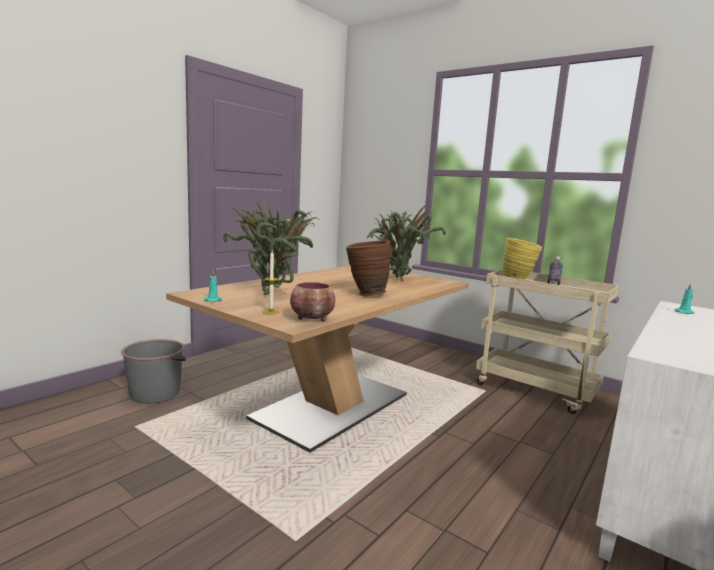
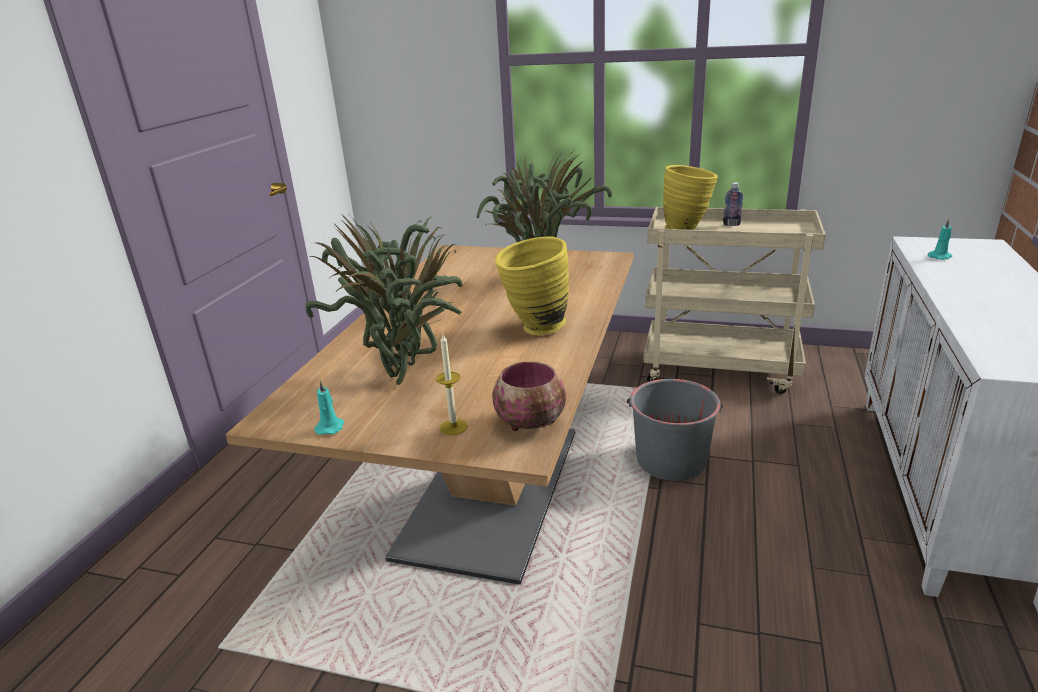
camera: 20 degrees left, 15 degrees up
(156, 393) = (199, 567): grey bucket -> grey bucket (671, 460)
(365, 294) = (534, 329): brown vase -> yellow vase

